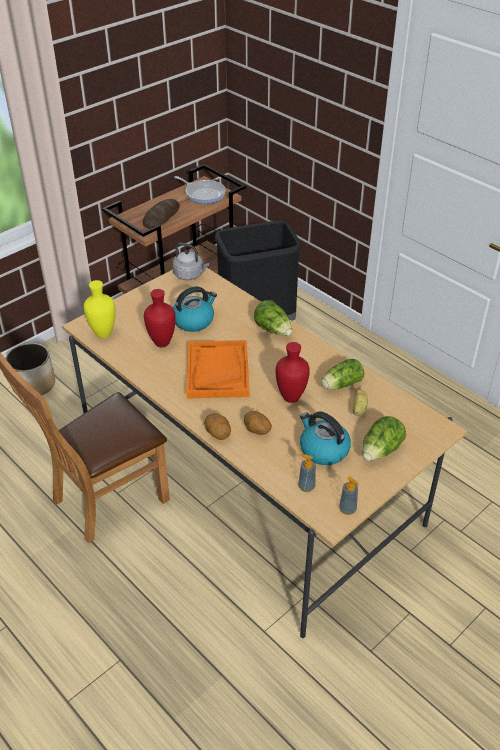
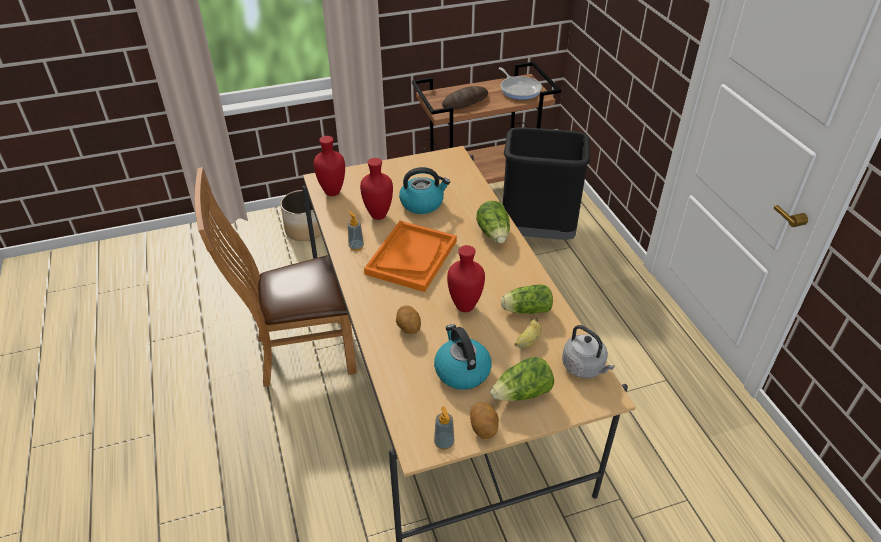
camera: 25 degrees right, 0 degrees up
(103, 335) = (332, 193): yellow vase -> red vase
(190, 275) = (449, 160): grey kettle -> grey kettle (585, 367)
(218, 434) = (369, 318): potato -> potato (484, 428)
(306, 486) = (418, 402): soap dispenser -> soap dispenser (356, 246)

